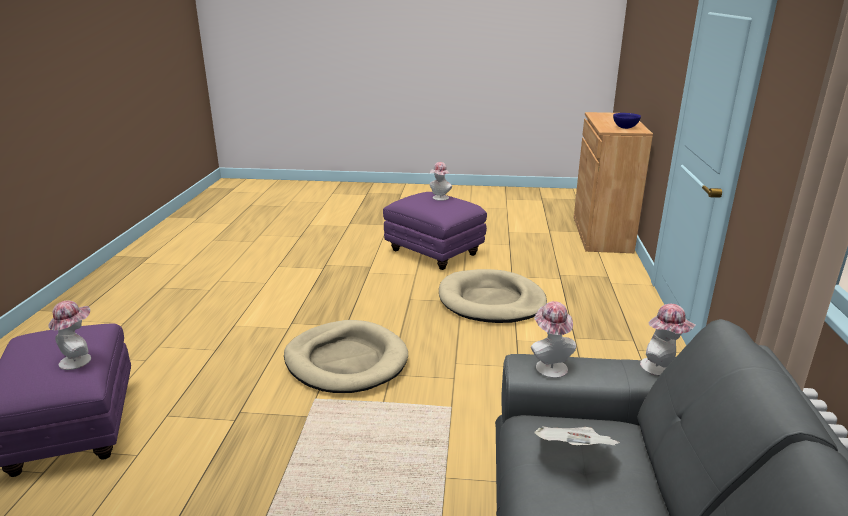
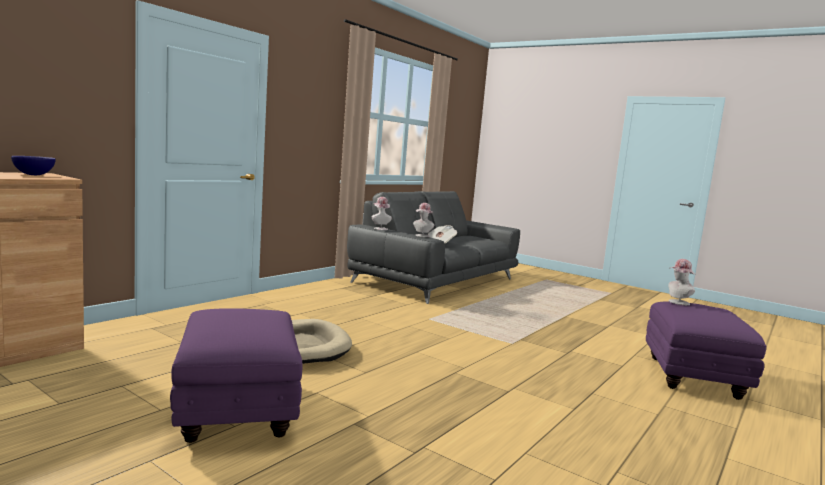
camera: 150 degrees left, 15 degrees down
(346, 361) = (475, 352): beige dog bed -> none
(439, 198) = (229, 318): hat -> none

